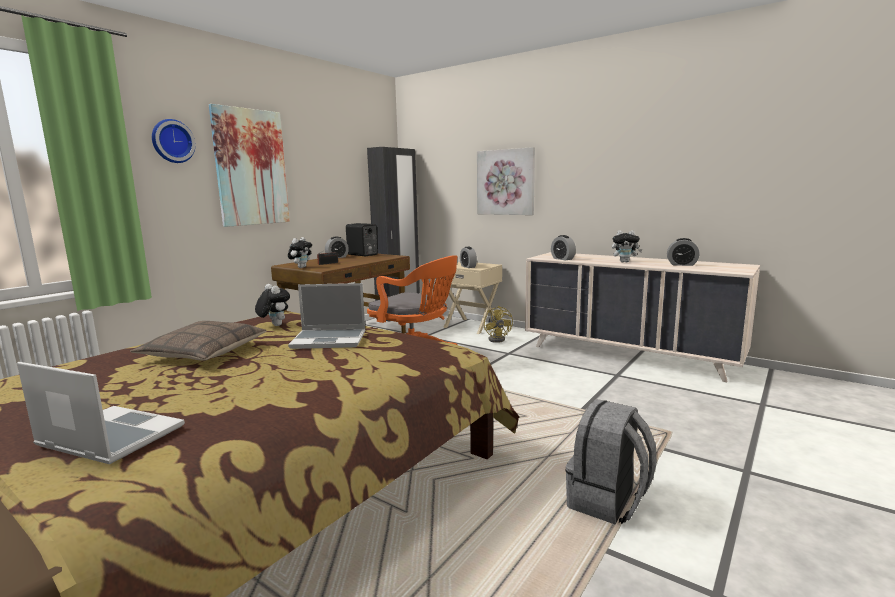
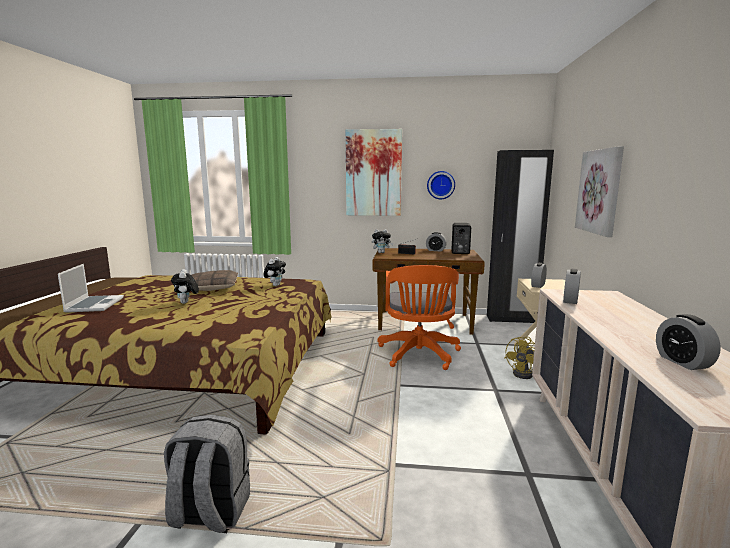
camera: 60 degrees right, 0 degrees up
(172, 141) = (318, 157): wall clock -> wall clock (440, 185)
(330, 340) = (250, 301): laptop -> none
(625, 262) = (620, 328): plush toy -> plush toy (186, 303)

